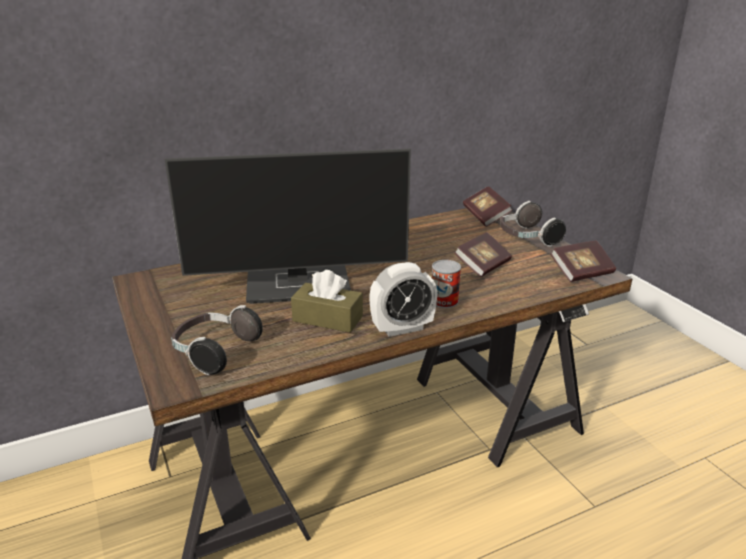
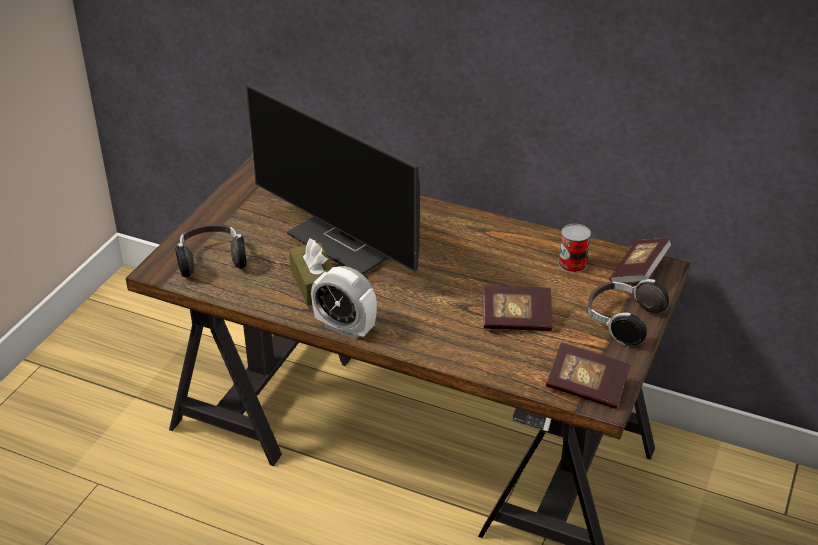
camera: 50 degrees right, 10 degrees up
(444, 301) = (418, 328): can -> can (572, 264)

